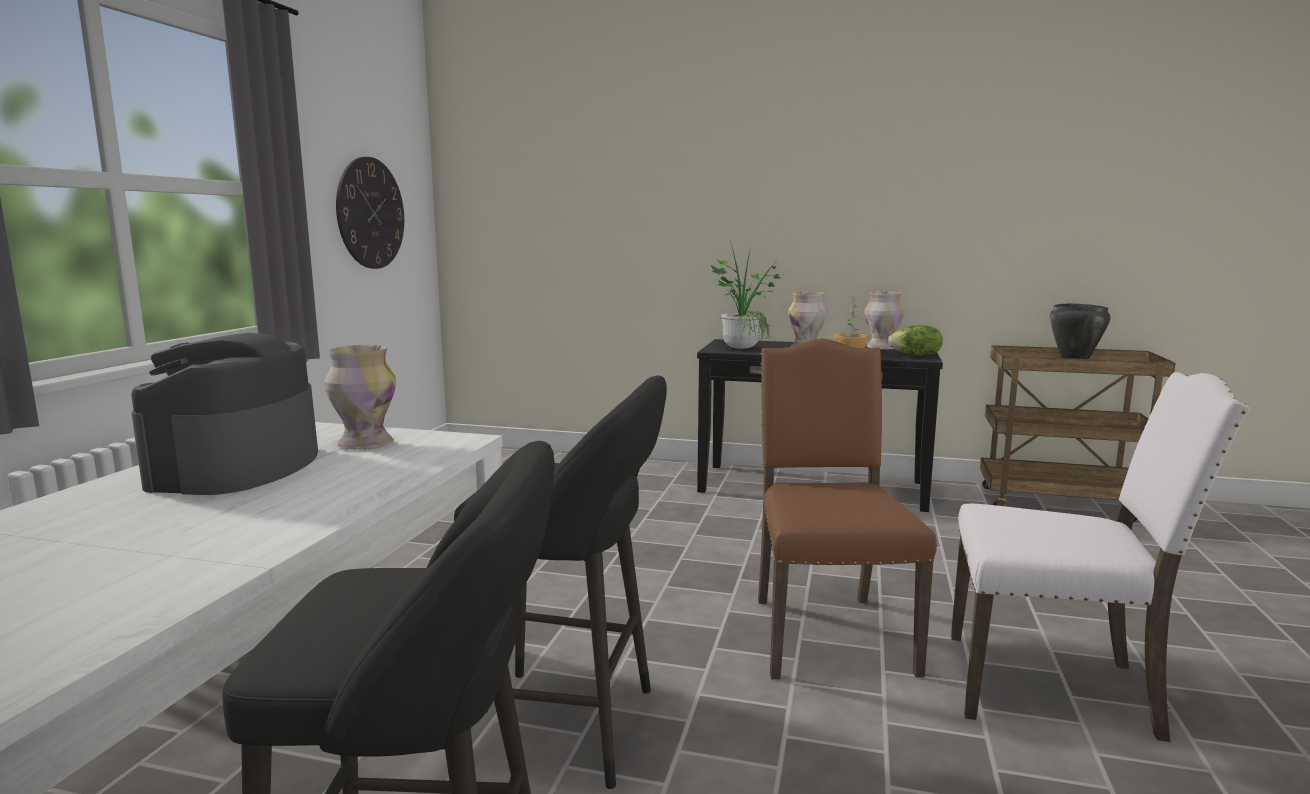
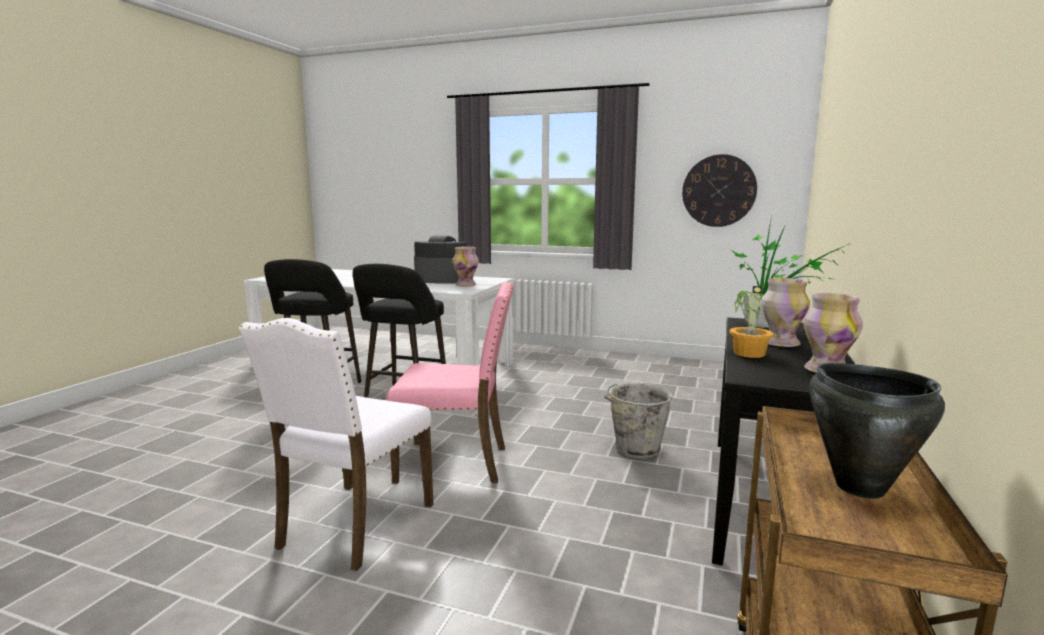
camera: 95 degrees right, 0 degrees up
(727, 526) = (636, 449): none -> grey bucket
(826, 632) = (456, 463): brown chair -> pink chair
(916, 355) = (771, 377): lettuce -> none

